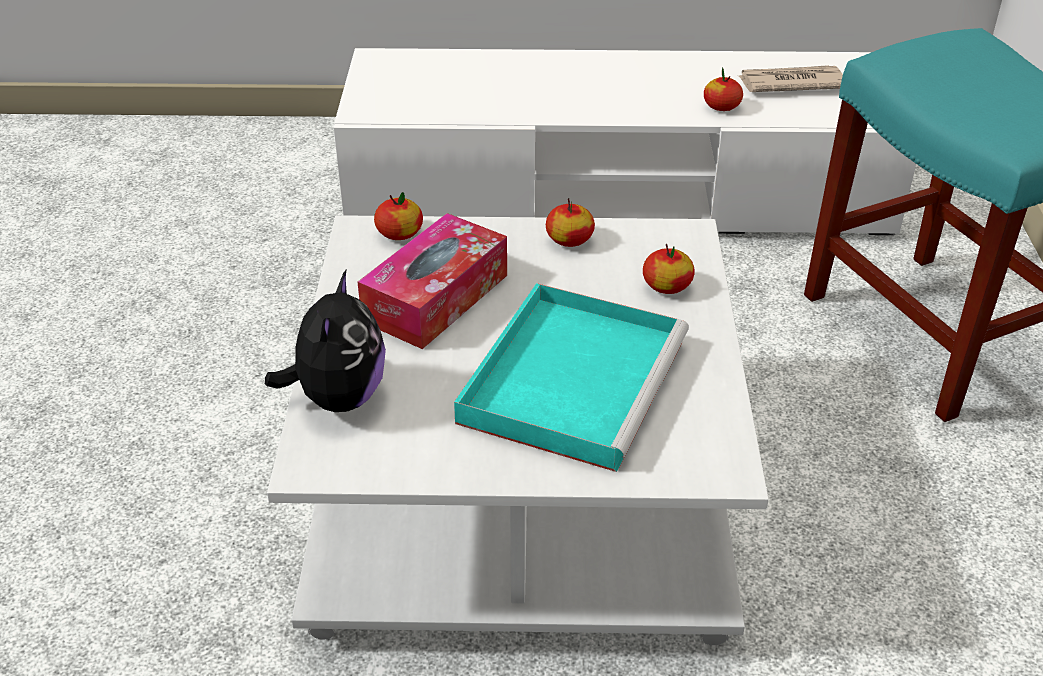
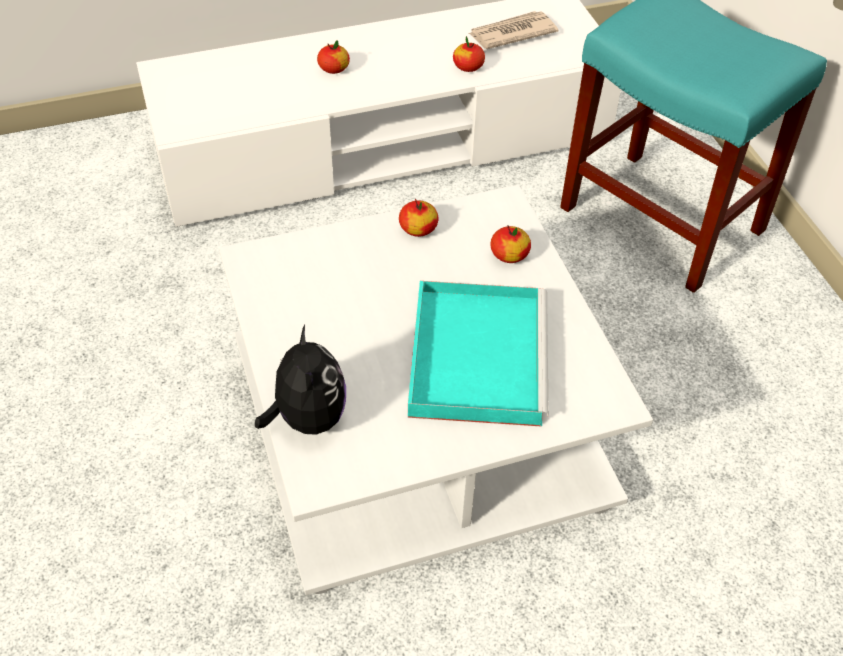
camera: 20 degrees left, 10 degrees up
(399, 233) = (281, 253): apple -> apple (334, 69)
(436, 298) = (340, 308): tissue box -> none

